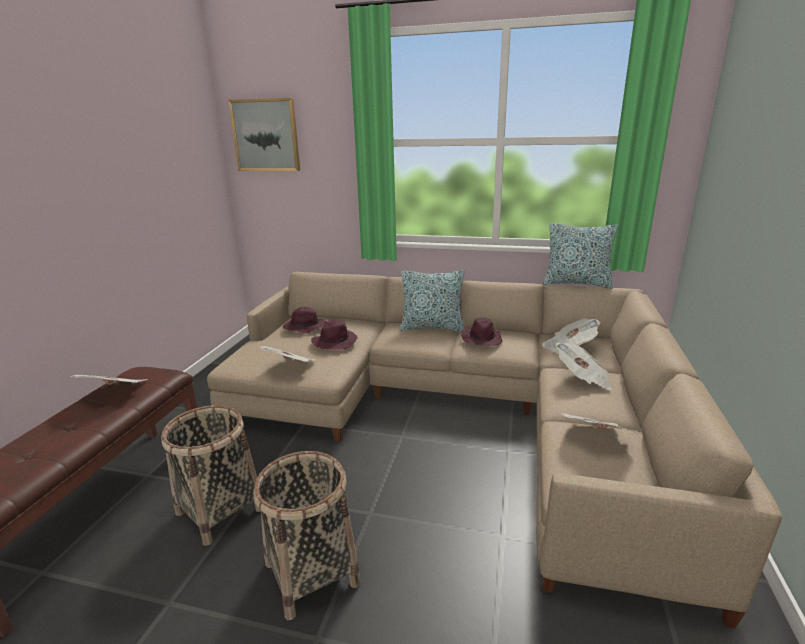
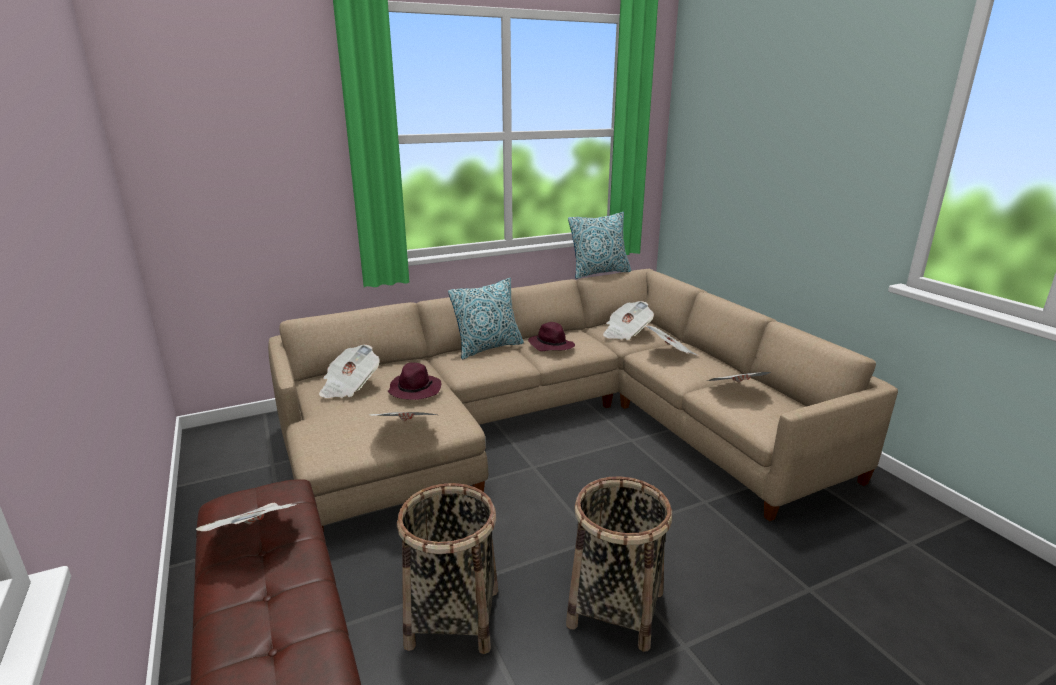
camera: 40 degrees left, 0 degrees up
(266, 135) = (194, 132): picture -> none
(304, 328) = (349, 387): purple hat -> newspaper

